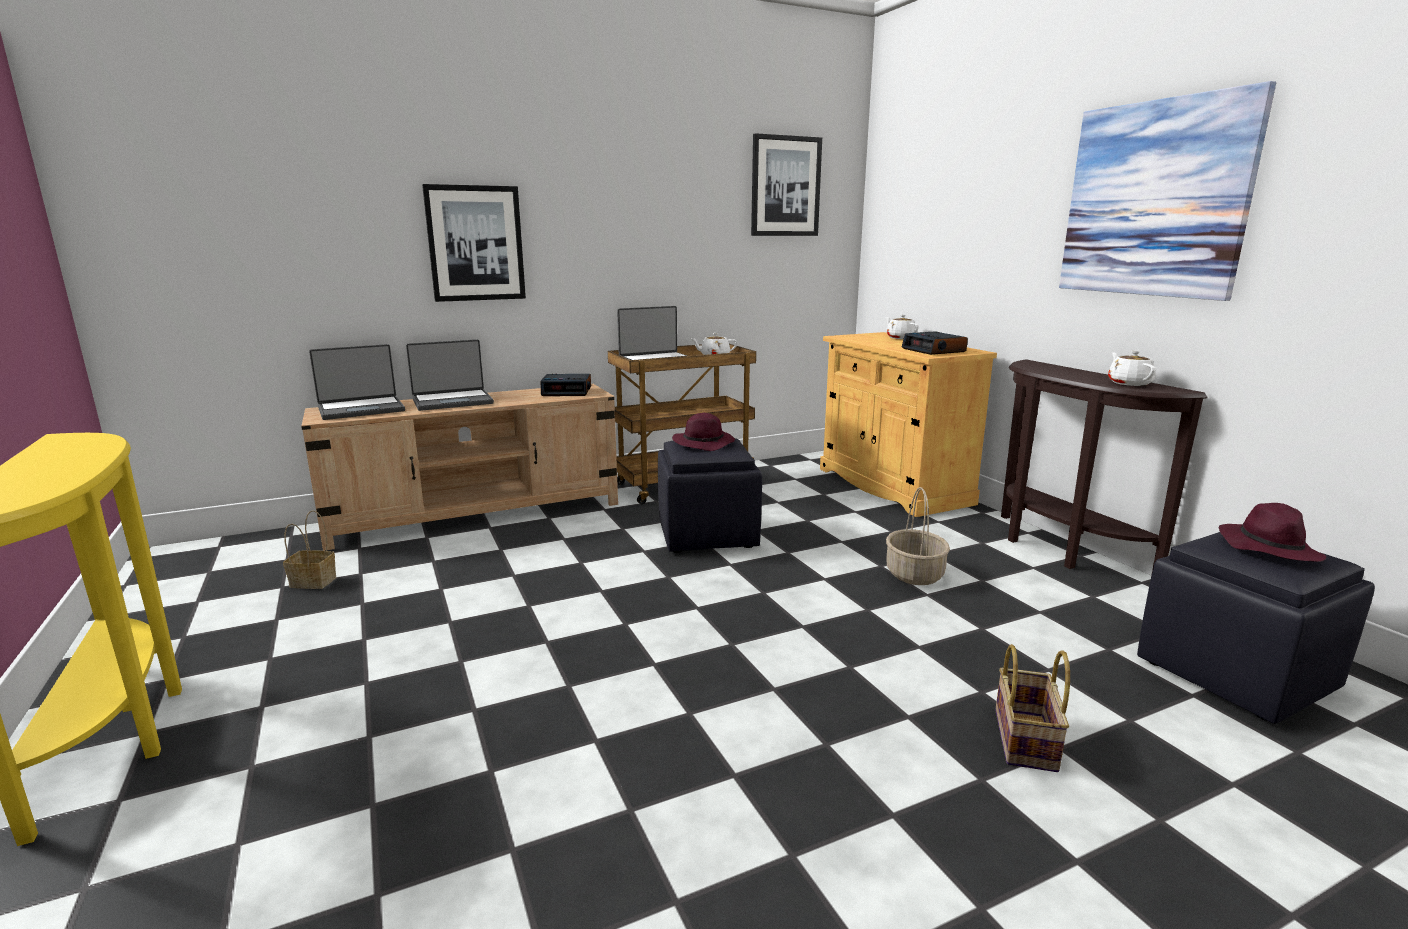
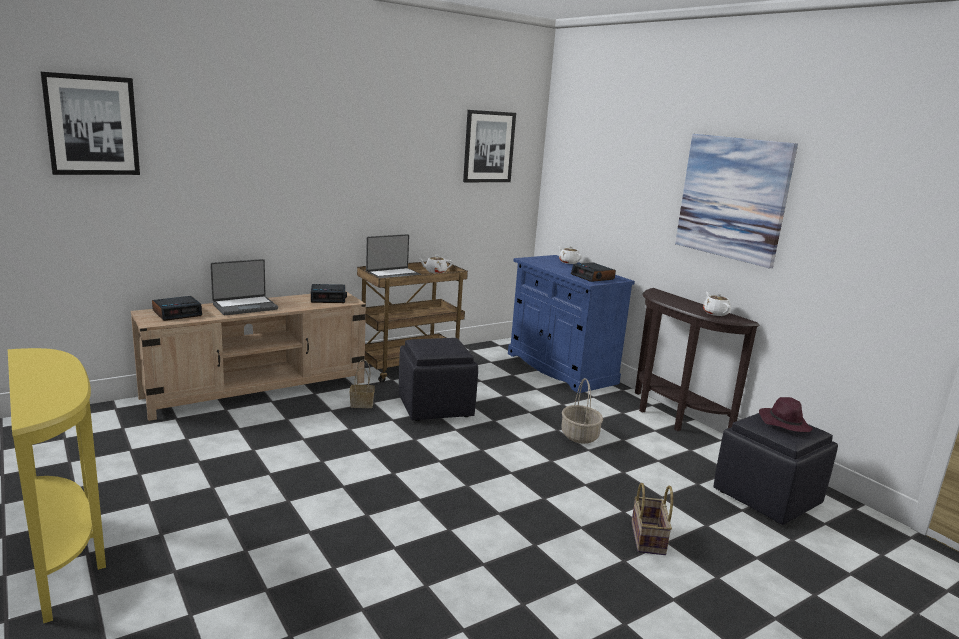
camera: 10 degrees left, 0 degrees up
(315, 581) = (154, 445): basket -> basket (362, 404)
(361, 409) = (177, 313): laptop -> alarm clock
(475, 243) = (264, 188): picture -> picture (92, 125)
(704, 443) = (436, 342): purple hat -> none
(892, 486) = (560, 368): beige cabinet -> blue cabinet

